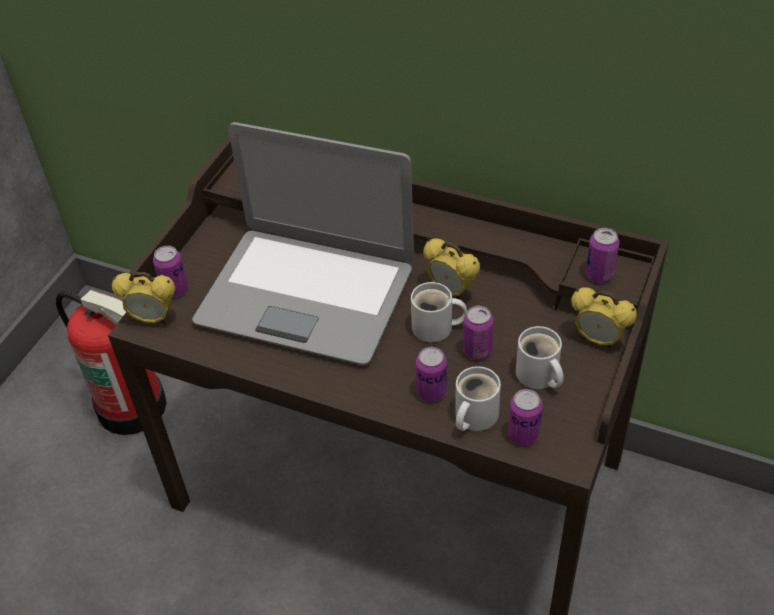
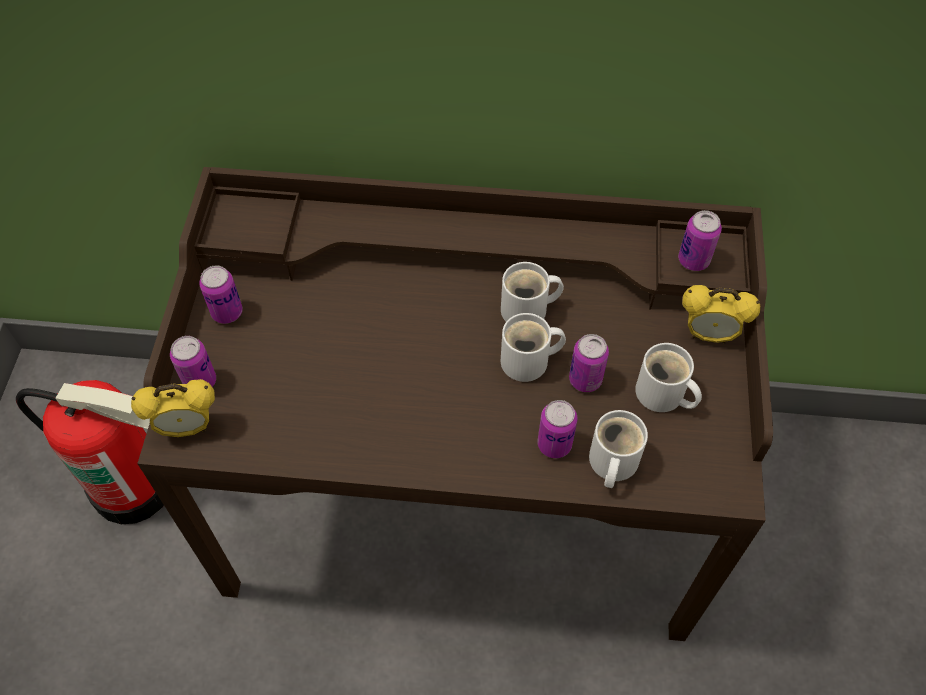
camera: 20 degrees left, 10 degrees up
(307, 294) = (364, 352): laptop -> none
(451, 291) = (528, 311): alarm clock -> white mug
(523, 435) = (673, 472): can -> can (227, 312)

